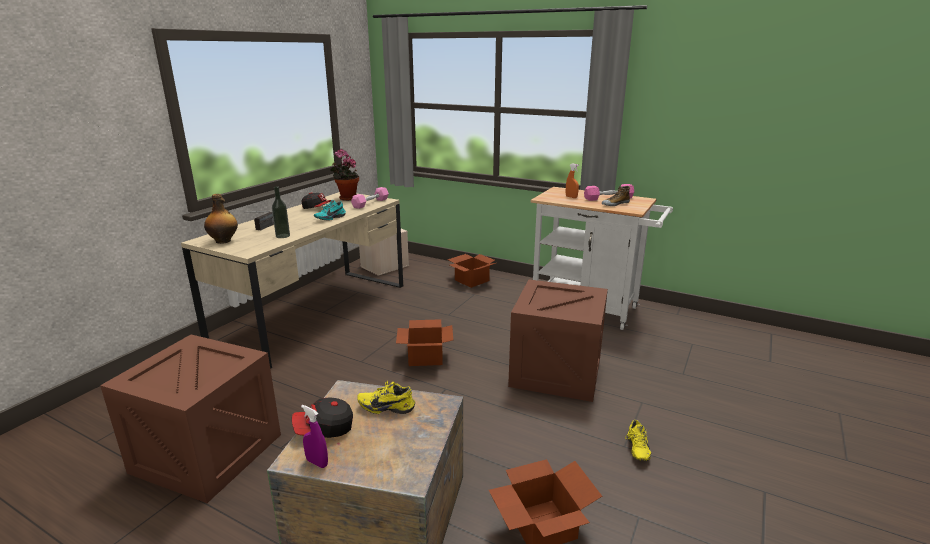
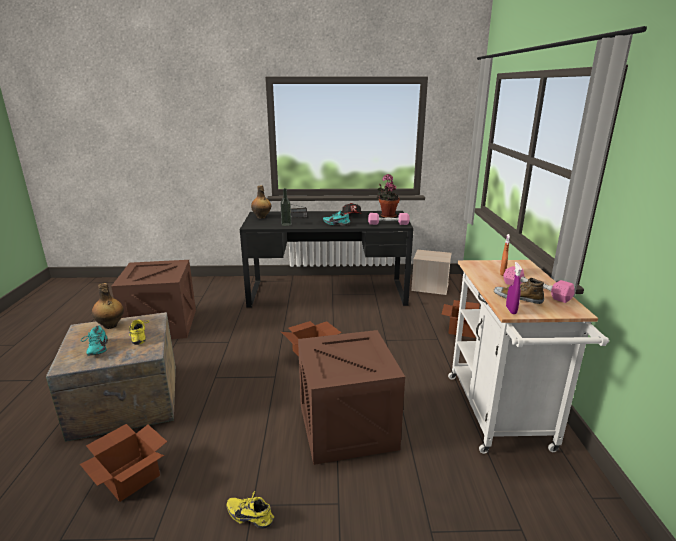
camera: 60 degrees right, 0 degrees up
(315, 313) = (327, 293): beige desk -> black desk
(317, 463) = (77, 334): purple spray bottle -> purple spray bottle (511, 310)
(324, 429) = (110, 326): cap -> bottle
(387, 446) = (96, 349): none -> turquoise shoe
(635, 449) = (251, 515): yellow shoe -> yellow shoe turned 45 degrees clockwise

